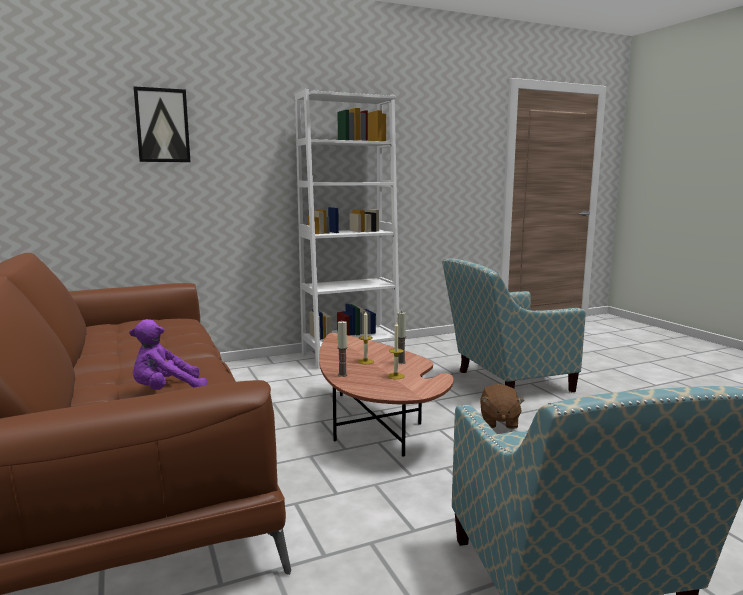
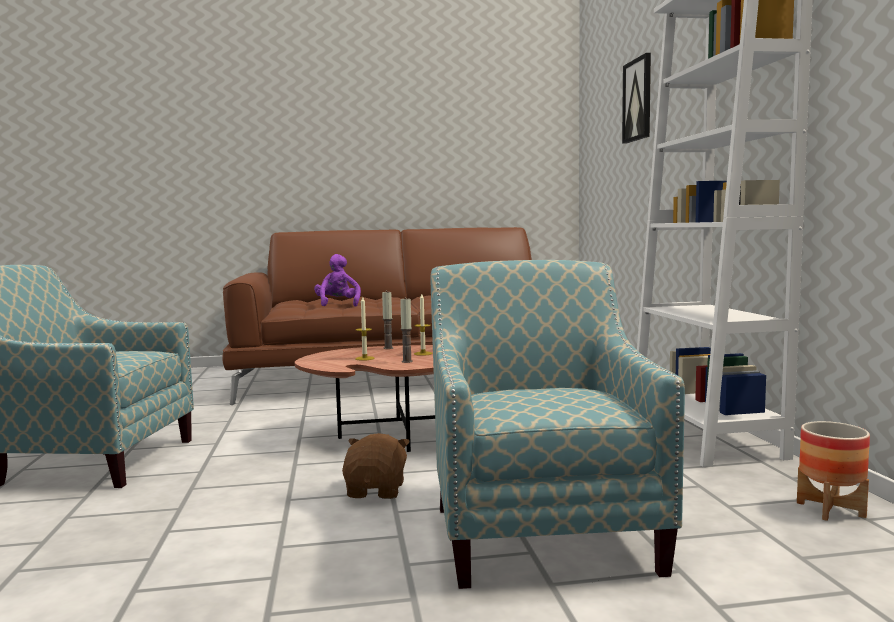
camera: 105 degrees right, 5 degrees down
(439, 343) = (830, 510): none -> planter
(498, 422) = (377, 490): brown plush toy -> brown plush toy turned 75 degrees clockwise

